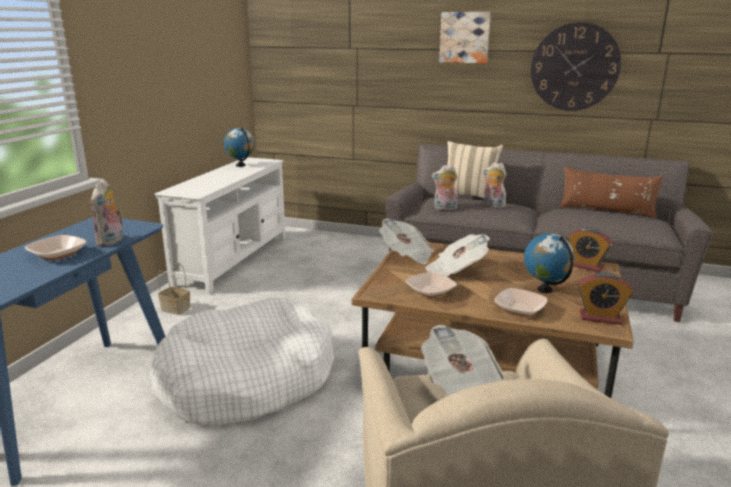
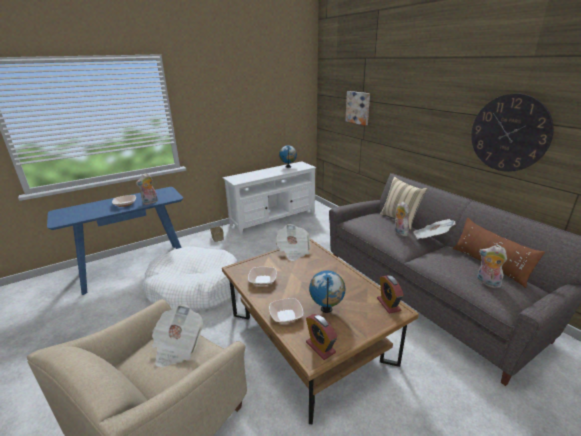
camera: 40 degrees right, 5 degrees up
(444, 208) = (363, 225): plush toy -> plush toy (487, 283)
(456, 270) = (301, 272): newspaper -> newspaper (431, 237)
(464, 37) = (428, 99): picture -> picture (358, 107)

